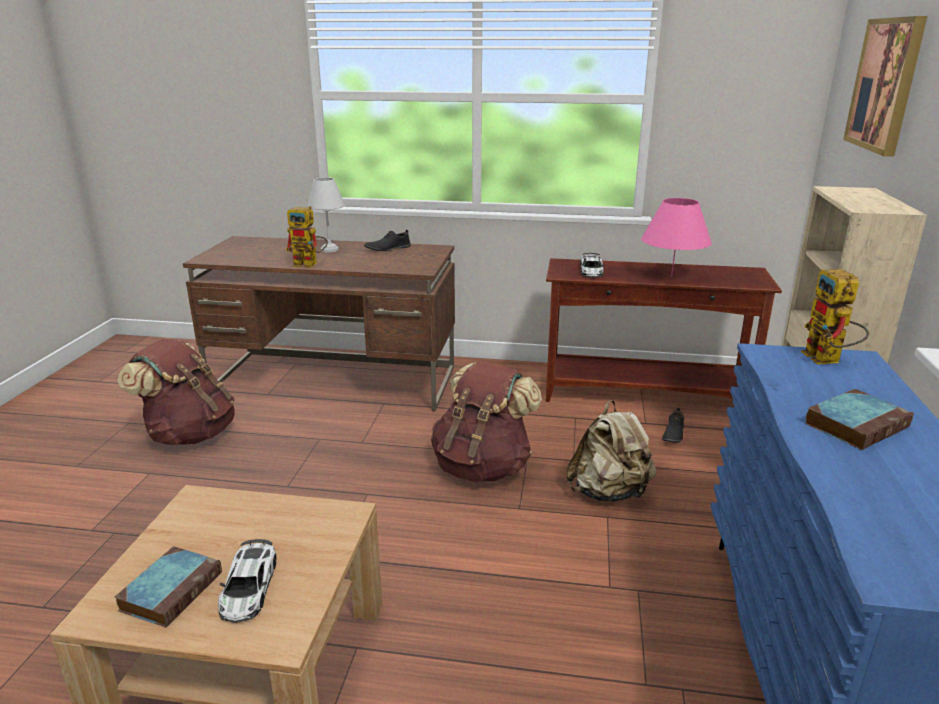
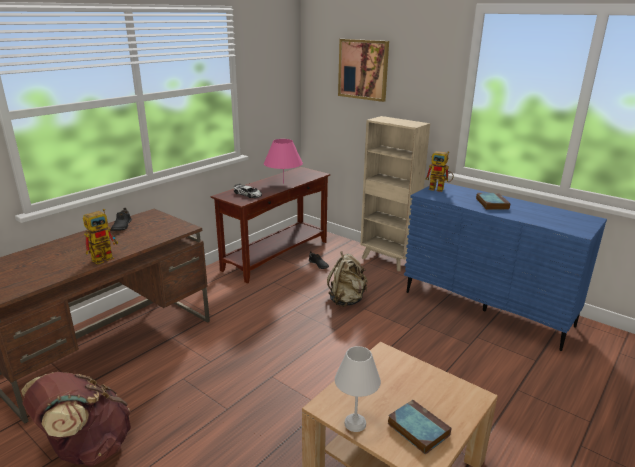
camera: 60 degrees left, 0 degrees up
(248, 588) = (430, 399): toy car -> none
(330, 249) = (82, 244): white table lamp -> white table lamp (354, 423)
(483, 467) = (288, 327): brown backpack -> none

